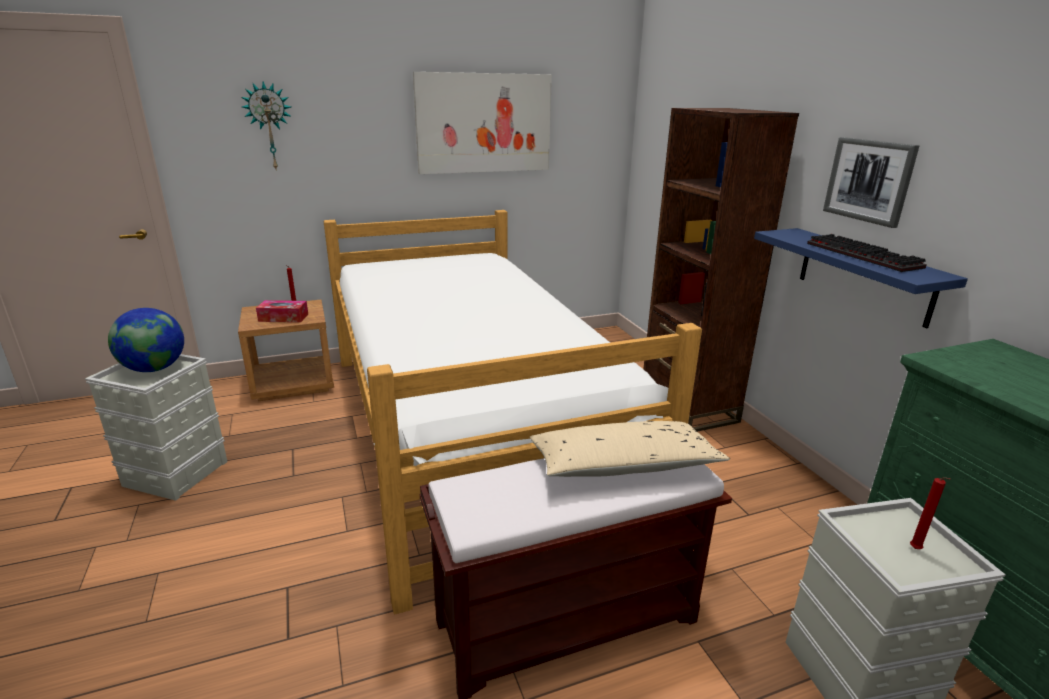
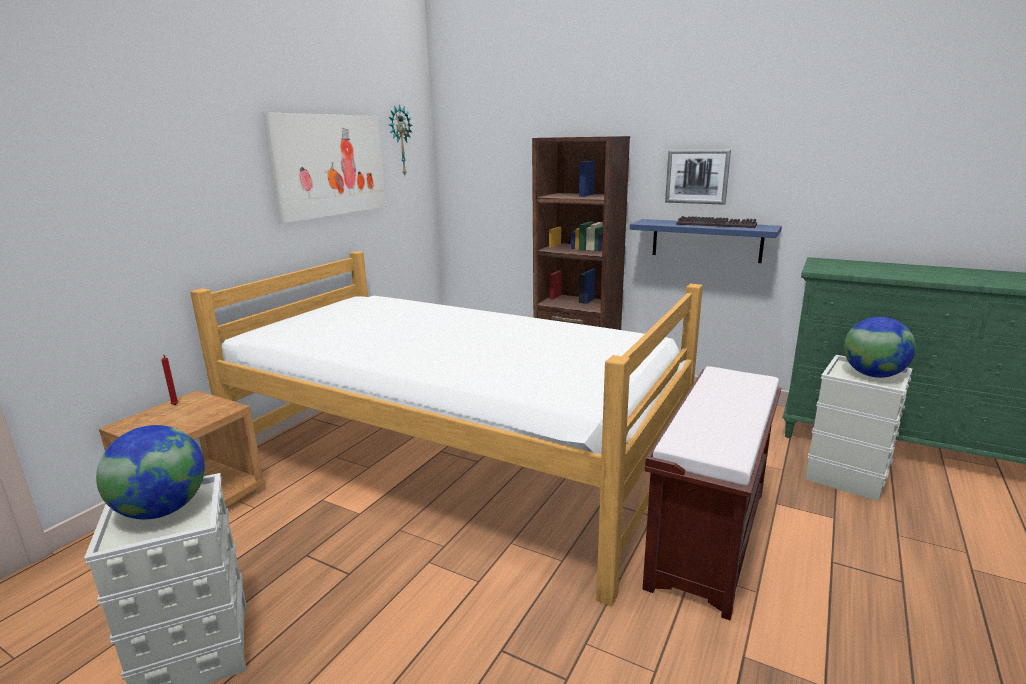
camera: 40 degrees left, 5 degrees down
(269, 126) = (112, 181): wall clock -> wall clock (399, 141)
(283, 317) = (187, 419): tissue box -> none
(623, 465) = (725, 391): beige pillow -> none
(916, 550) = (873, 375): red candle -> globe

